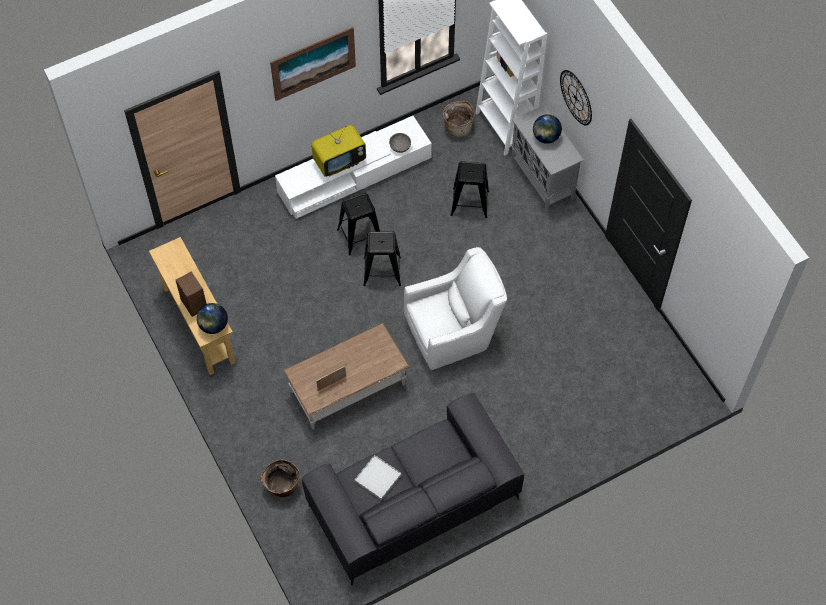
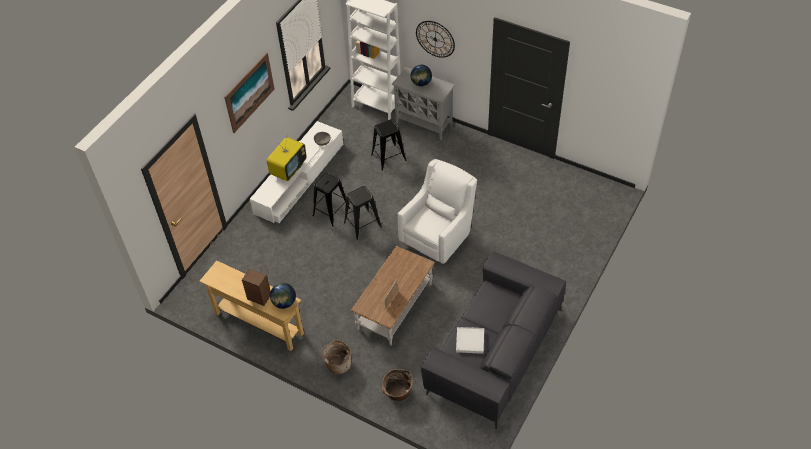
camera: 30 degrees left, 10 degrees down
(458, 126) = (346, 119): basket -> basket (338, 364)

